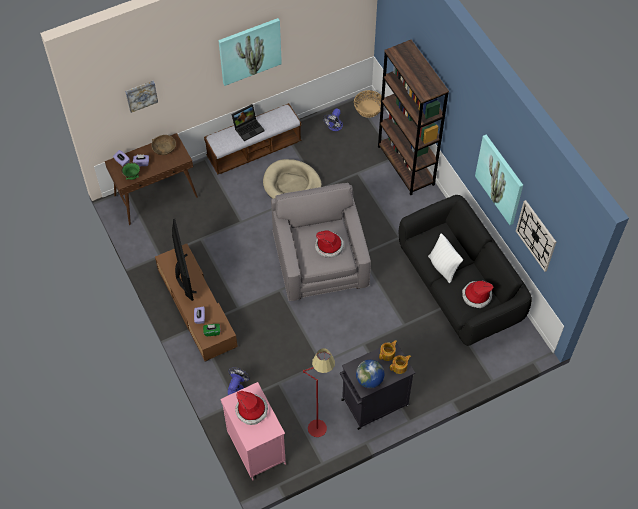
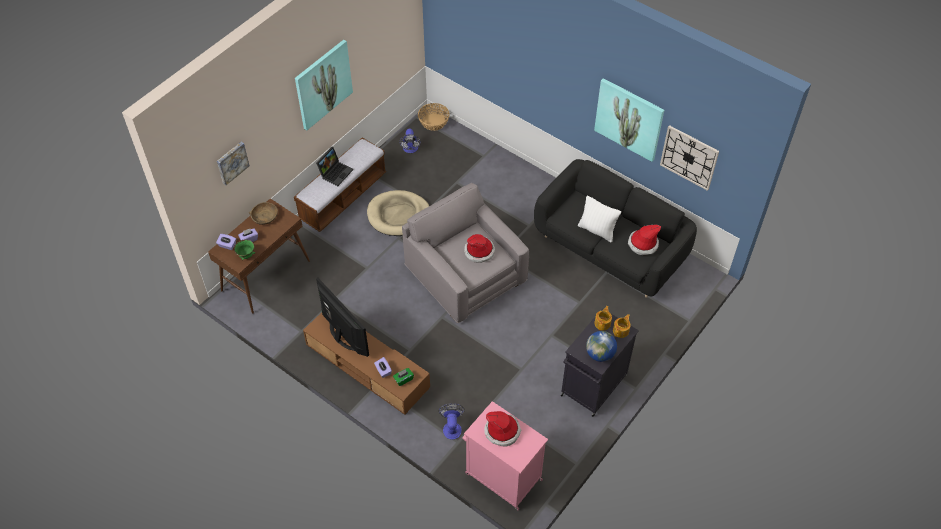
camera: 25 degrees left, 5 degrees down
(319, 420) = (550, 424): red floor lamp -> none
(406, 165) = (498, 160): brown bookcase -> none

